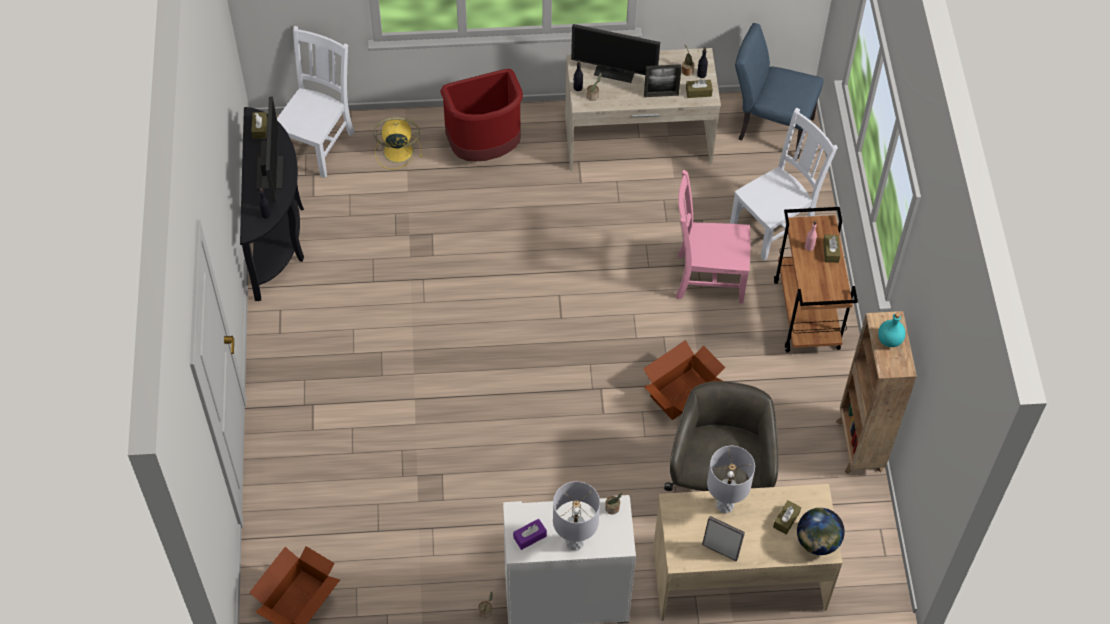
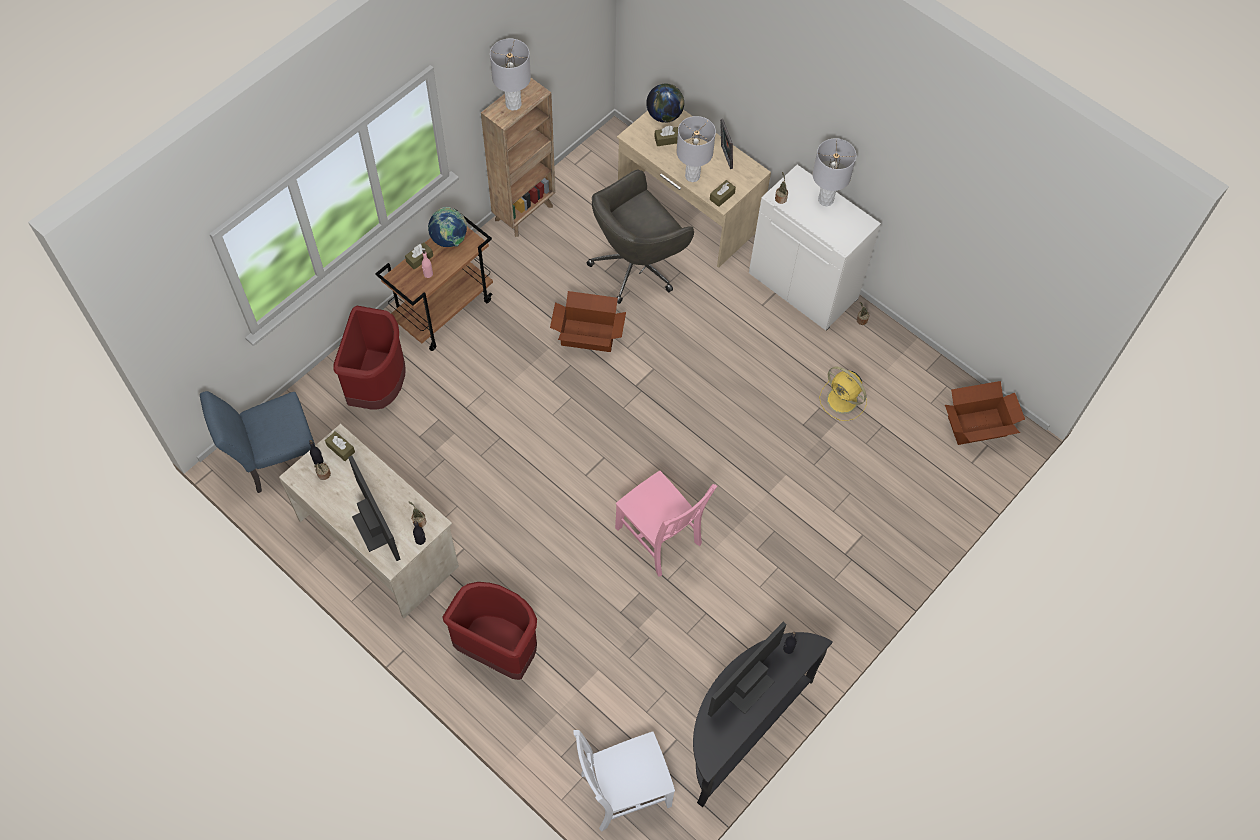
camera: 135 degrees left, 5 degrees up
(260, 128) = (715, 743): brown tissue box -> brown tissue box (722, 196)
(396, 151) = (567, 718): yellow fan -> yellow fan (843, 401)
(530, 537) = (850, 225): purple tissue box -> none
(661, 95) = (369, 473): picture frame -> none
(707, 278) = (472, 393): pink chair -> pink chair (660, 538)
(769, 127) = (275, 460): blue chair -> blue chair turned 90 degrees clockwise
(774, 226) = (379, 386): white chair -> red trash can
(831, 284) = (449, 239): none -> globe
(890, 340) = (513, 104): turquoise bottle -> grey table lamp

